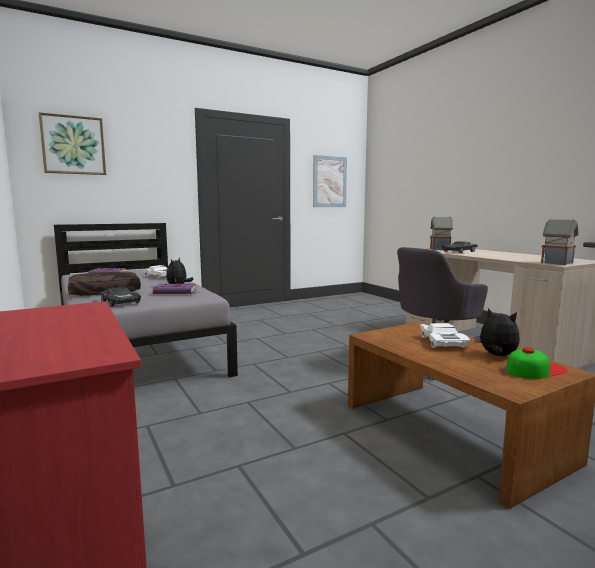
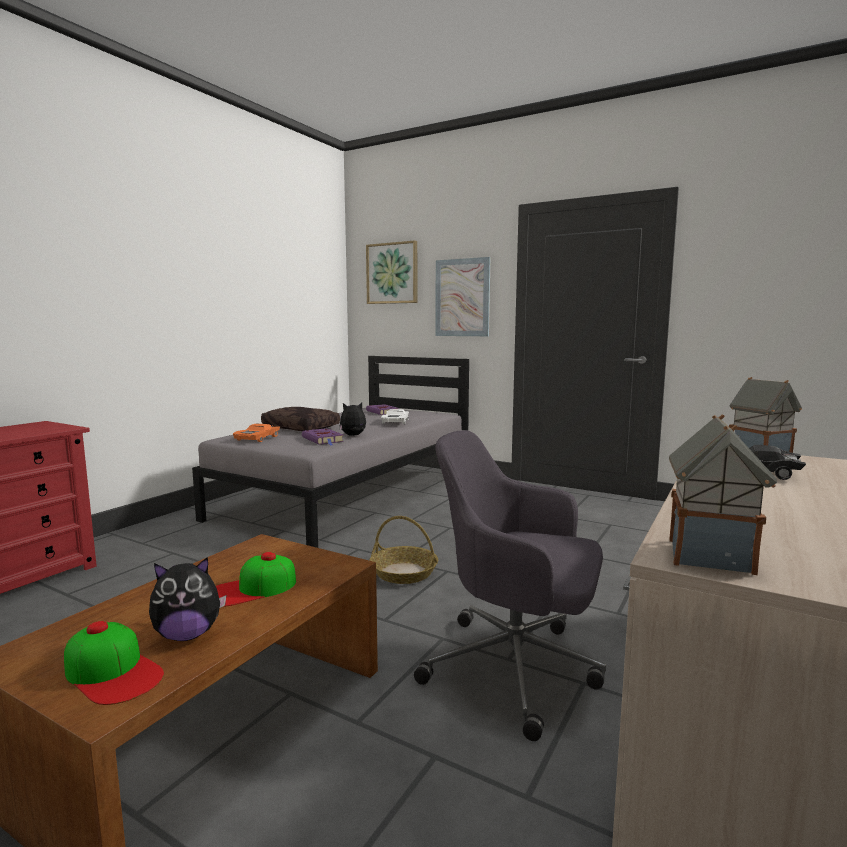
camera: 60 degrees right, 0 degrees up
(120, 302) = (257, 438): black toy car -> orange toy car
(308, 360) = (404, 572): none -> basket
(329, 182) = (767, 292): picture -> picture (462, 297)
(442, 342) = (251, 589): white toy car -> cap
(497, 355) = (188, 635): plush toy -> plush toy turned 60 degrees clockwise

